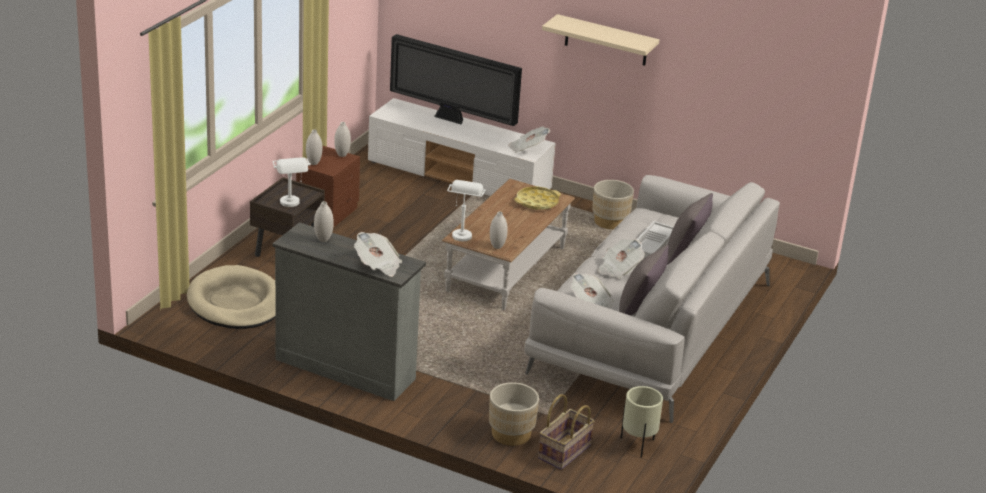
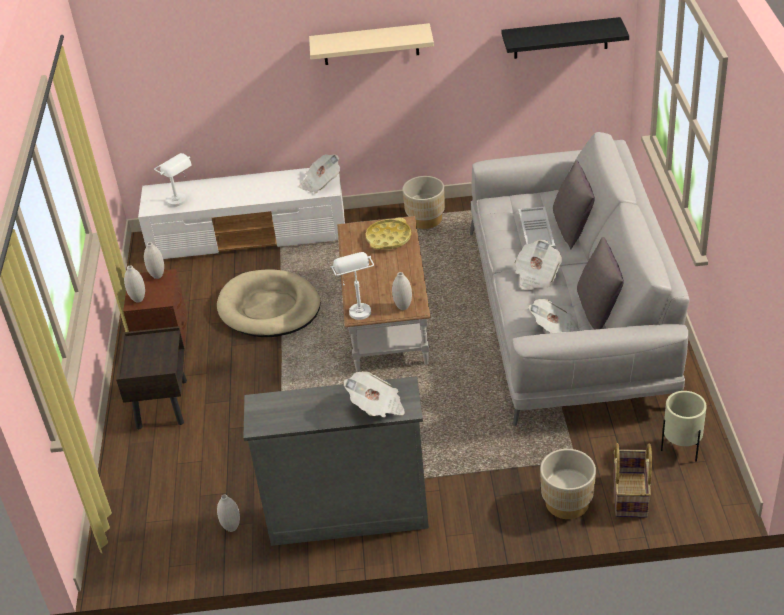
camera: 25 degrees left, 10 degrees up
(236, 303) = (169, 497): beige dog bed -> beige dog bed (269, 308)
(291, 205) = (162, 361): white table lamp -> white table lamp (181, 203)
(323, 239) = (291, 404): white vase -> white vase (231, 528)
(451, 119) = (220, 184): television -> none
(772, 96) = (560, 38): none -> black shelf

